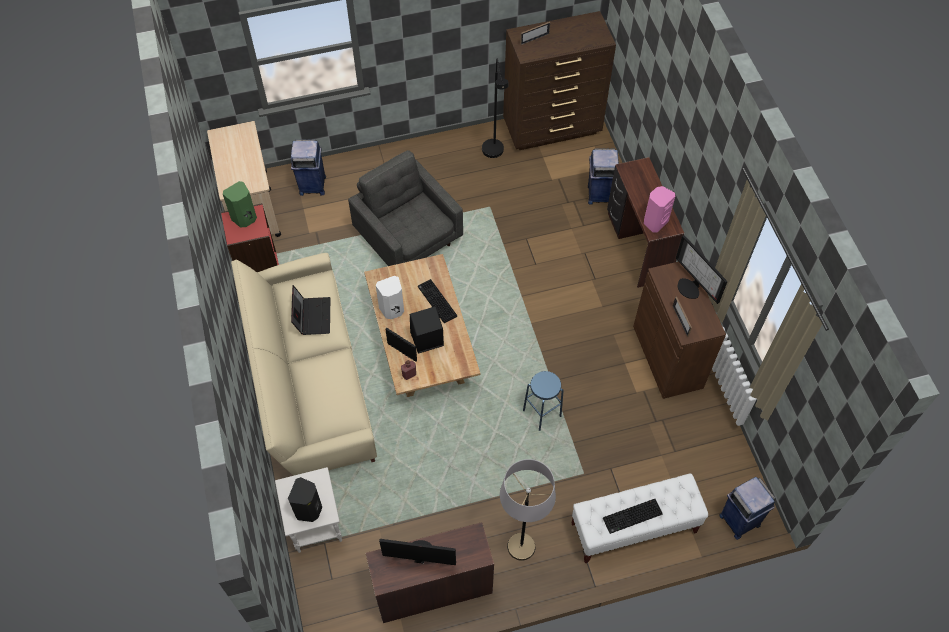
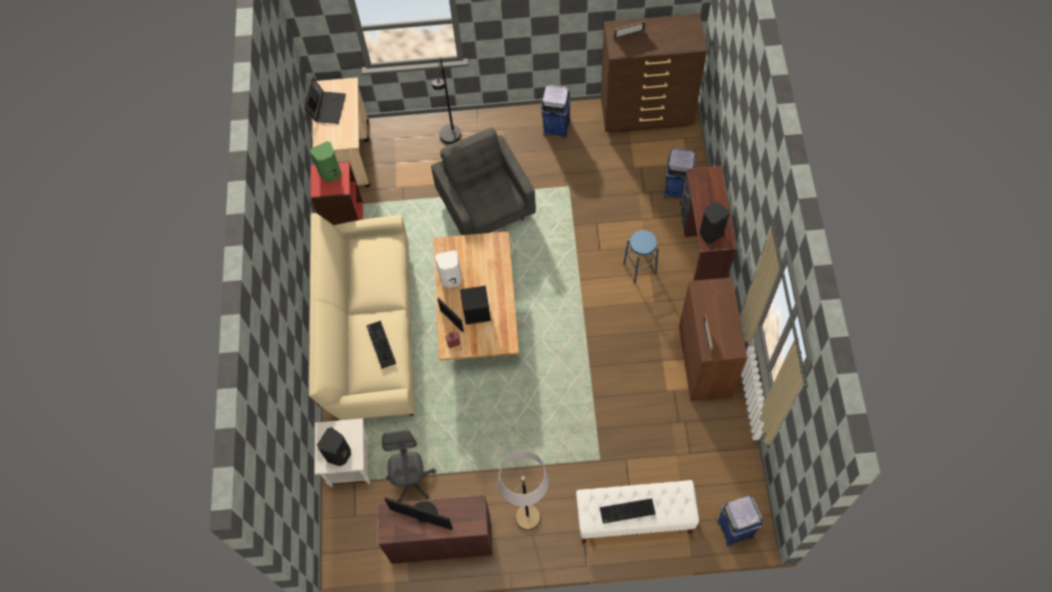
camera: 15 degrees right, 5 degrees up
(312, 185) = (407, 141): blue trash can -> blue trash can (556, 127)
(312, 316) = (376, 274): laptop -> laptop (327, 107)
(387, 530) = (412, 481): none -> grey office chair
(436, 301) = (492, 277): keyboard -> keyboard (380, 344)
(494, 154) = (584, 134): black floor lamp -> black floor lamp (450, 140)
(542, 413) = (574, 396): blue stool -> blue stool (639, 268)
(654, 222) = (710, 233): pink speaker -> black speaker
(690, 287) = (725, 306): monitor -> none

